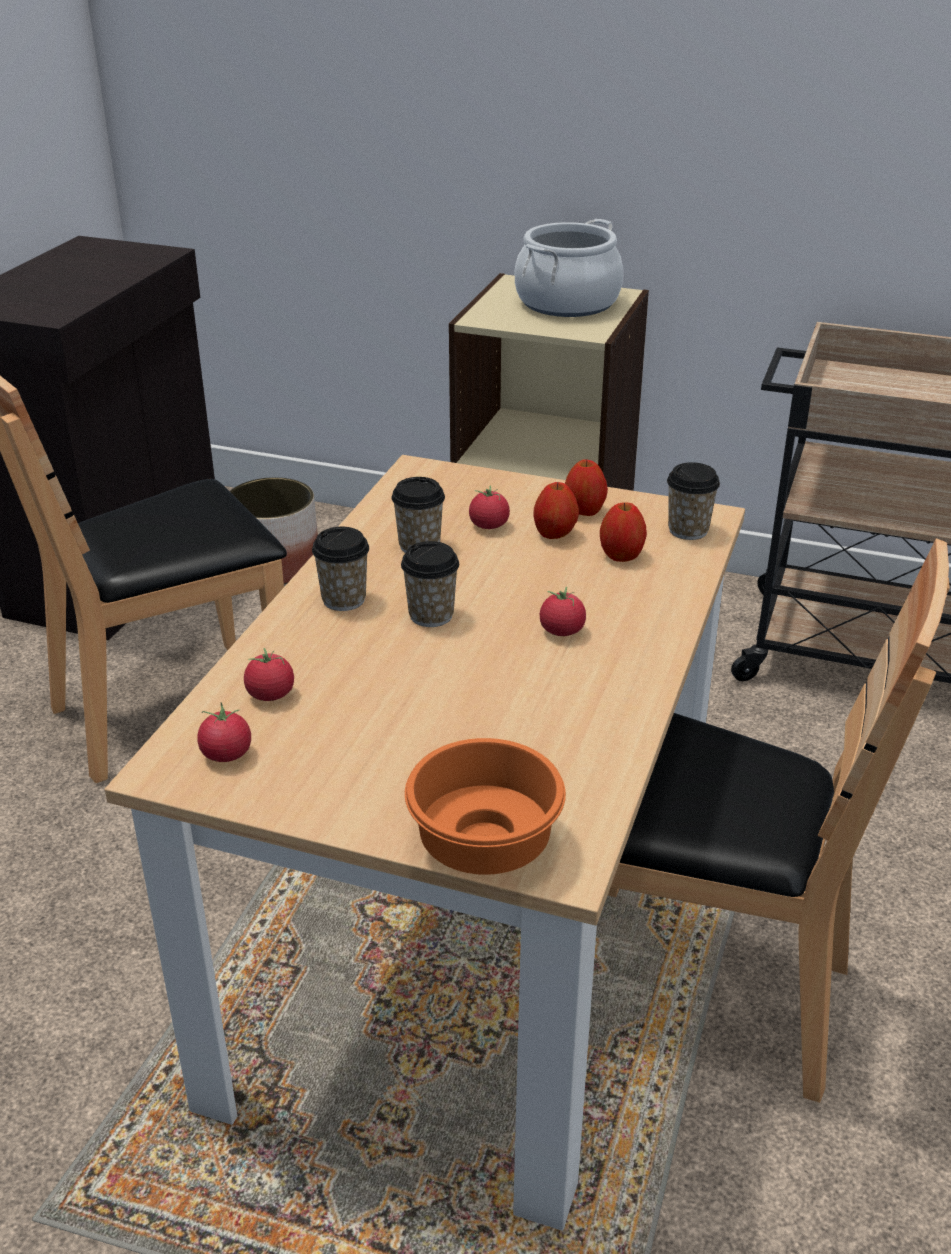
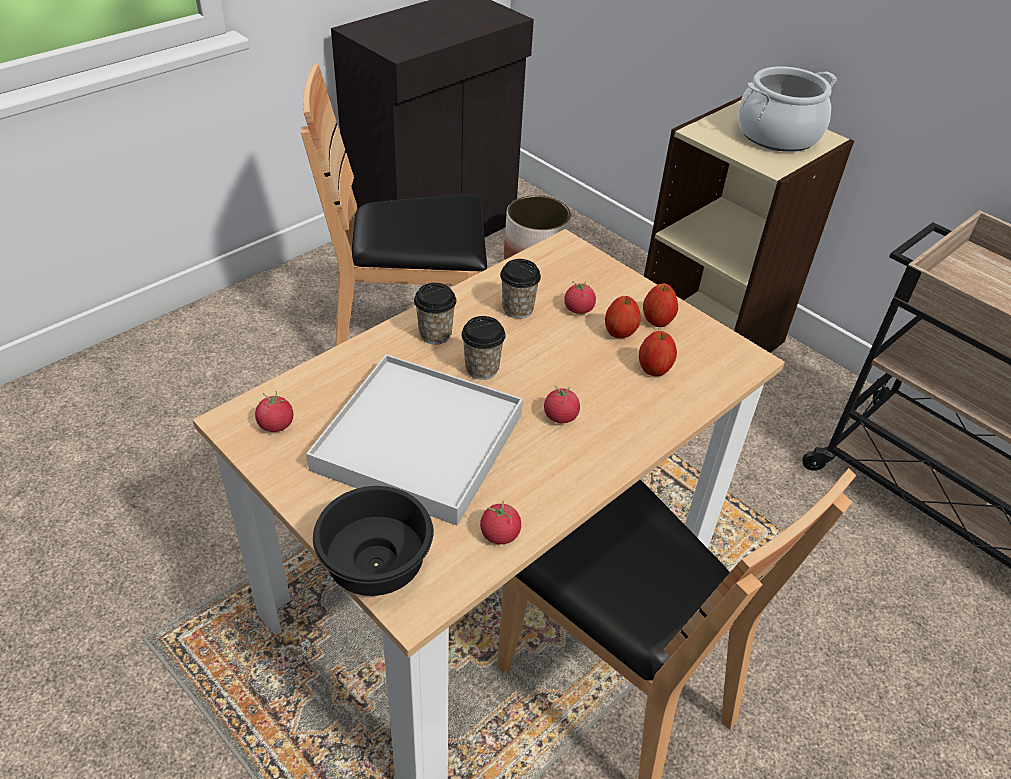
camera: 25 degrees right, 10 degrees up
(270, 694) = (335, 390): tomato -> tomato (500, 534)
(422, 709) = (419, 441): none -> white tray
(480, 843) = (374, 562): orange bowl -> black bowl
(688, 530) = (722, 366): cup -> none

